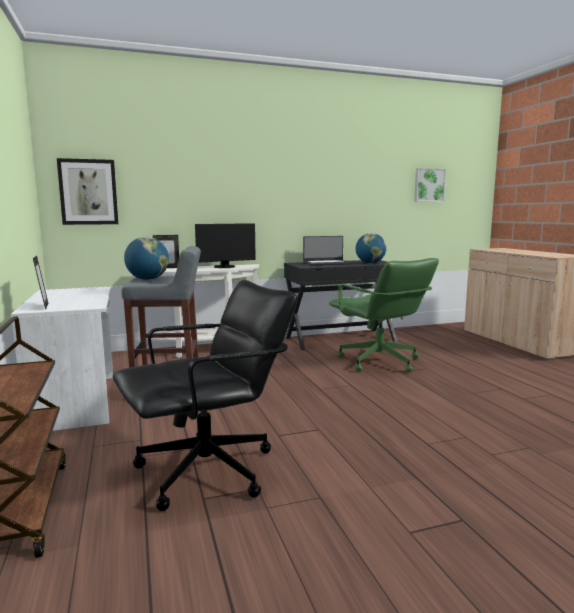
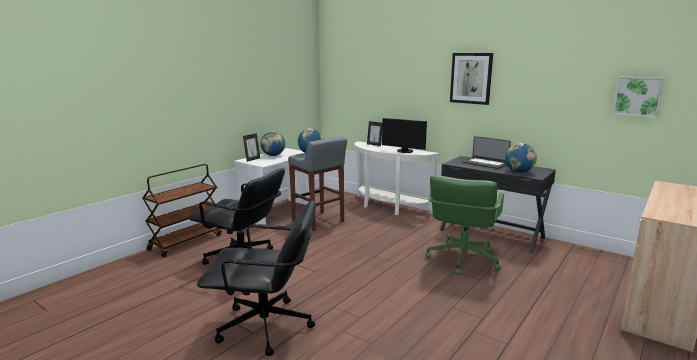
camera: 55 degrees right, 5 degrees up
(58, 298) = (273, 155): none -> globe
(88, 192) = (342, 89): picture -> picture (471, 78)
(452, 504) = (266, 327): none -> black office chair

